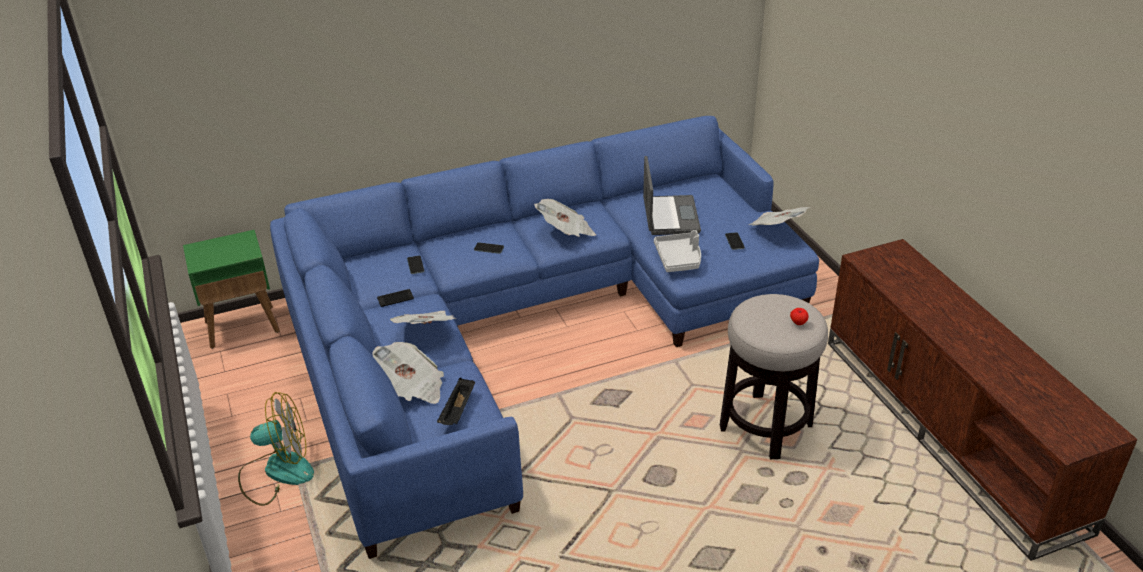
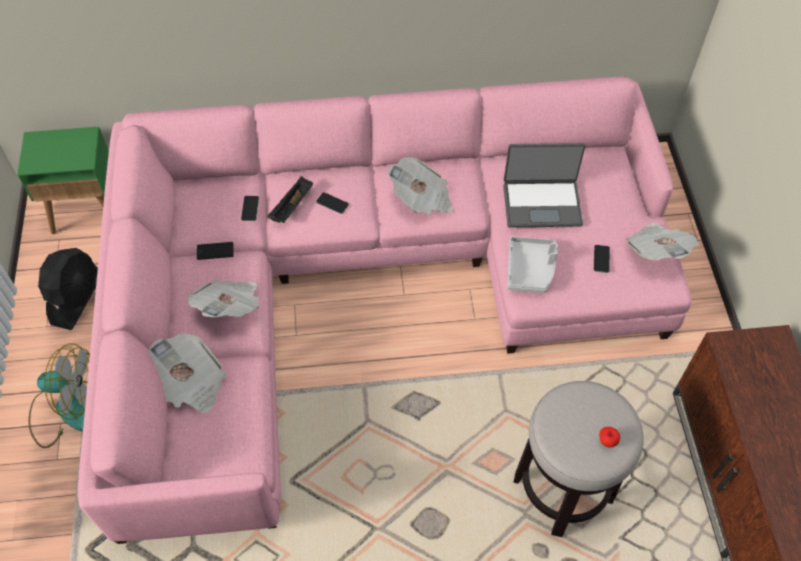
camera: 15 degrees right, 20 degrees up
(256, 390) = (77, 299): none -> black fan
(458, 411) = (225, 429): black tray -> black tray (292, 207)
(527, 325) = (364, 282): blue sofa -> pink sofa
(669, 216) = (542, 203): laptop -> laptop turned 75 degrees clockwise

